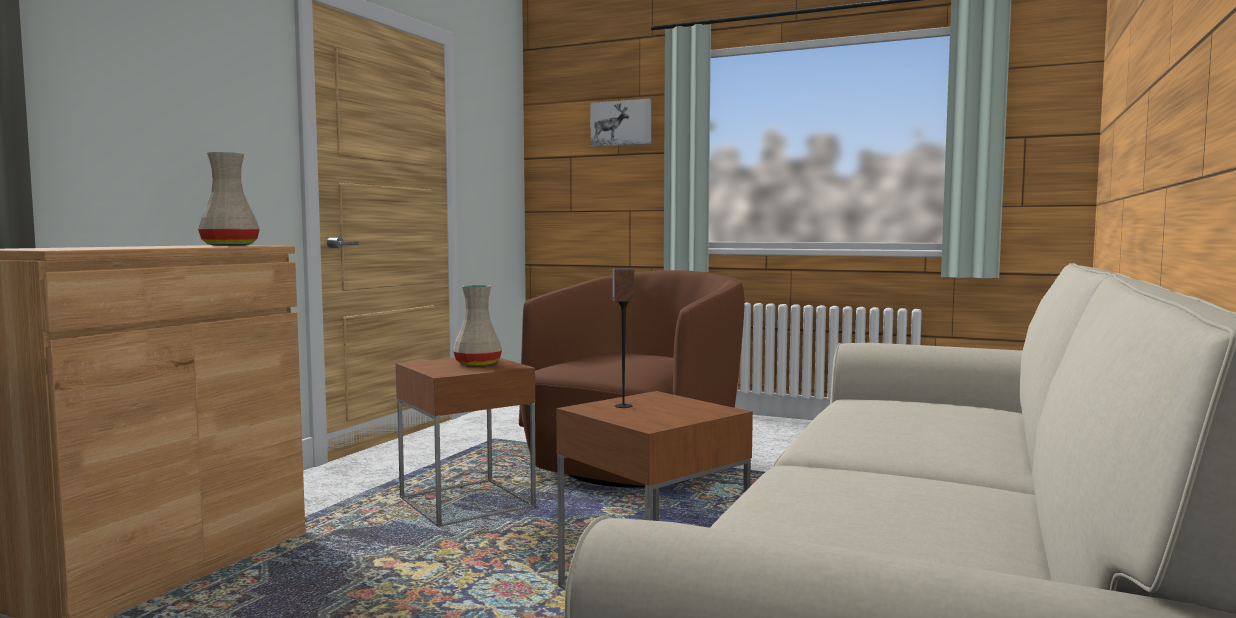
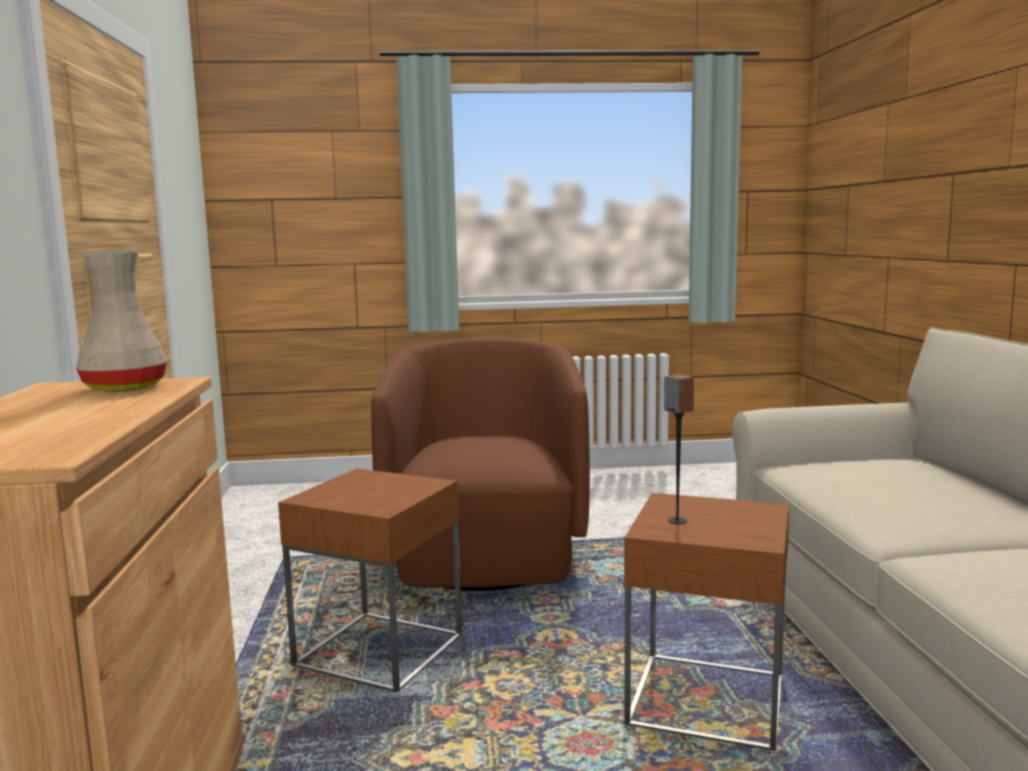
camera: 30 degrees left, 5 degrees up
(479, 363) = (383, 485): beige vase -> none
(621, 123) = (339, 162): picture -> none

